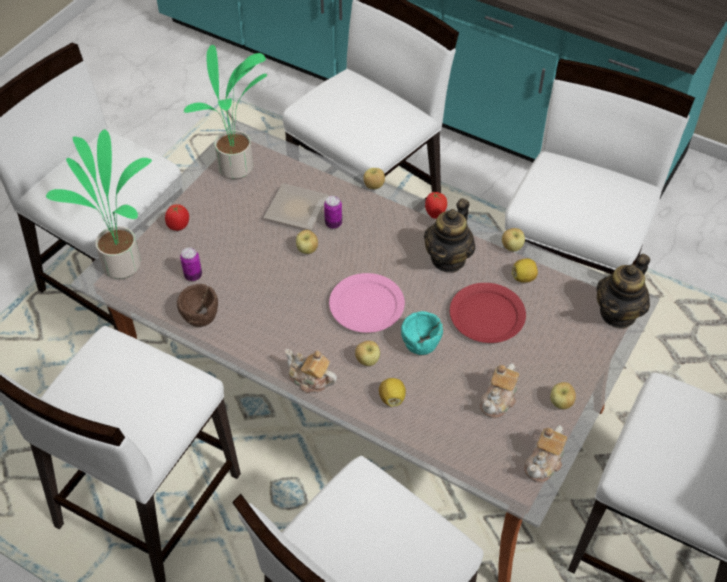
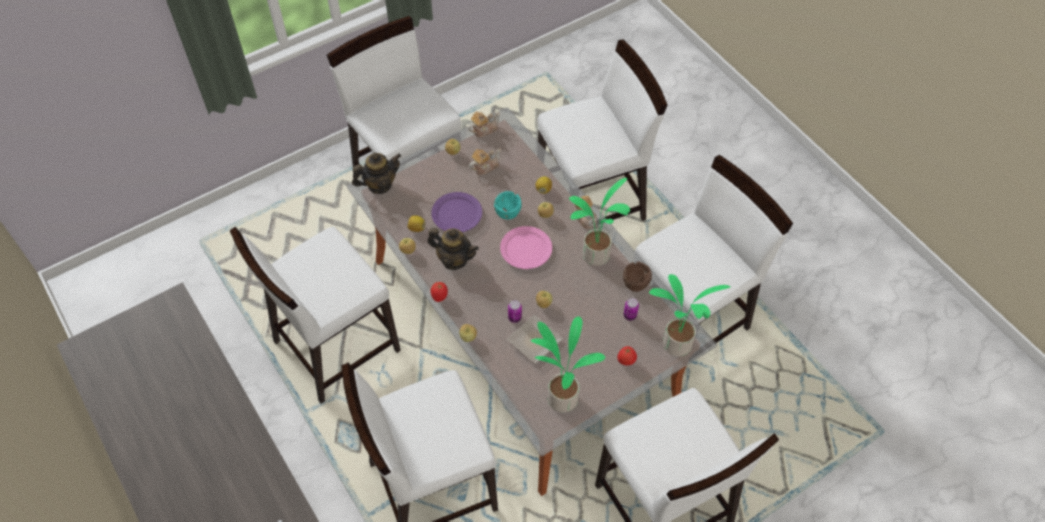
camera: 155 degrees left, 5 degrees up
(268, 330) = (595, 257): none -> potted plant
(448, 259) = (454, 259): teapot -> teapot turned 60 degrees clockwise
(486, 315) = (457, 214): red plate -> purple plate

